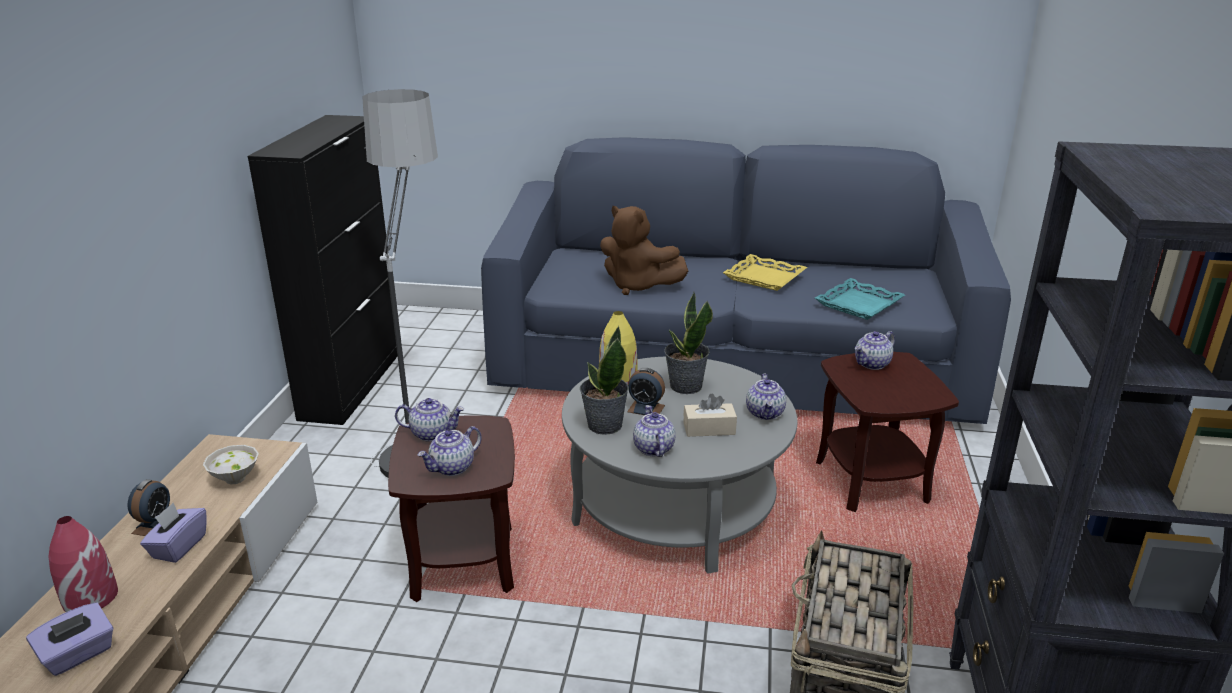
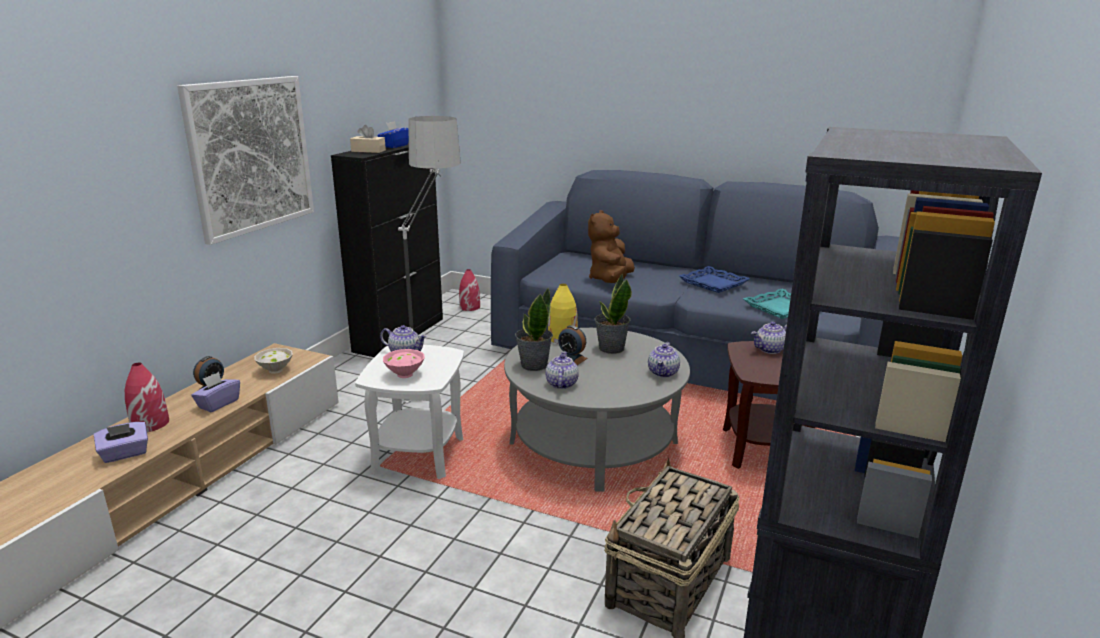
camera: 15 degrees right, 5 degrees down
(151, 176) = (251, 156): none -> picture
(326, 130) = (394, 146): none -> blue tissue box
(428, 330) = (469, 307): none -> red vase
(452, 468) = (406, 375): teapot -> pink bowl
(462, 562) = (418, 455): brown side table -> white side table
(638, 286) = (610, 280): brown plush toy -> brown plush toy turned 60 degrees clockwise
(709, 429) = (612, 377): beige tissue box -> beige tissue box (368, 151)
(764, 277) = (714, 283): yellow tray -> blue tray

